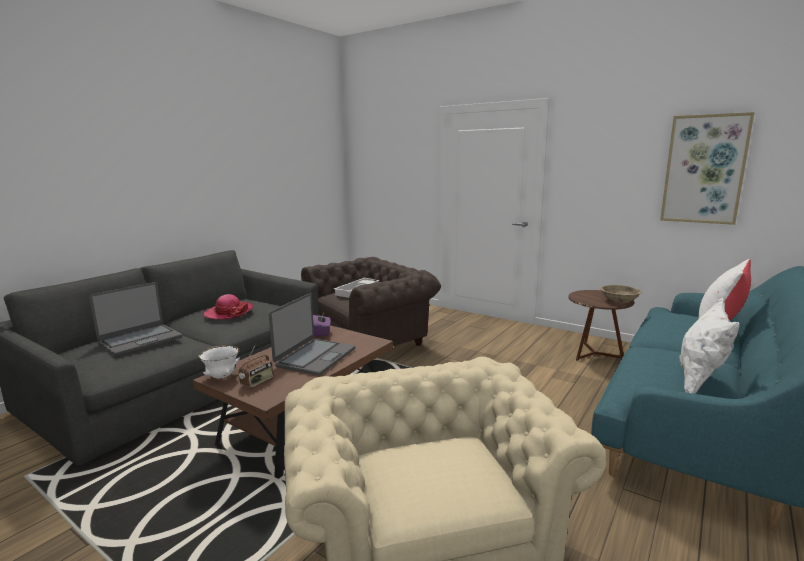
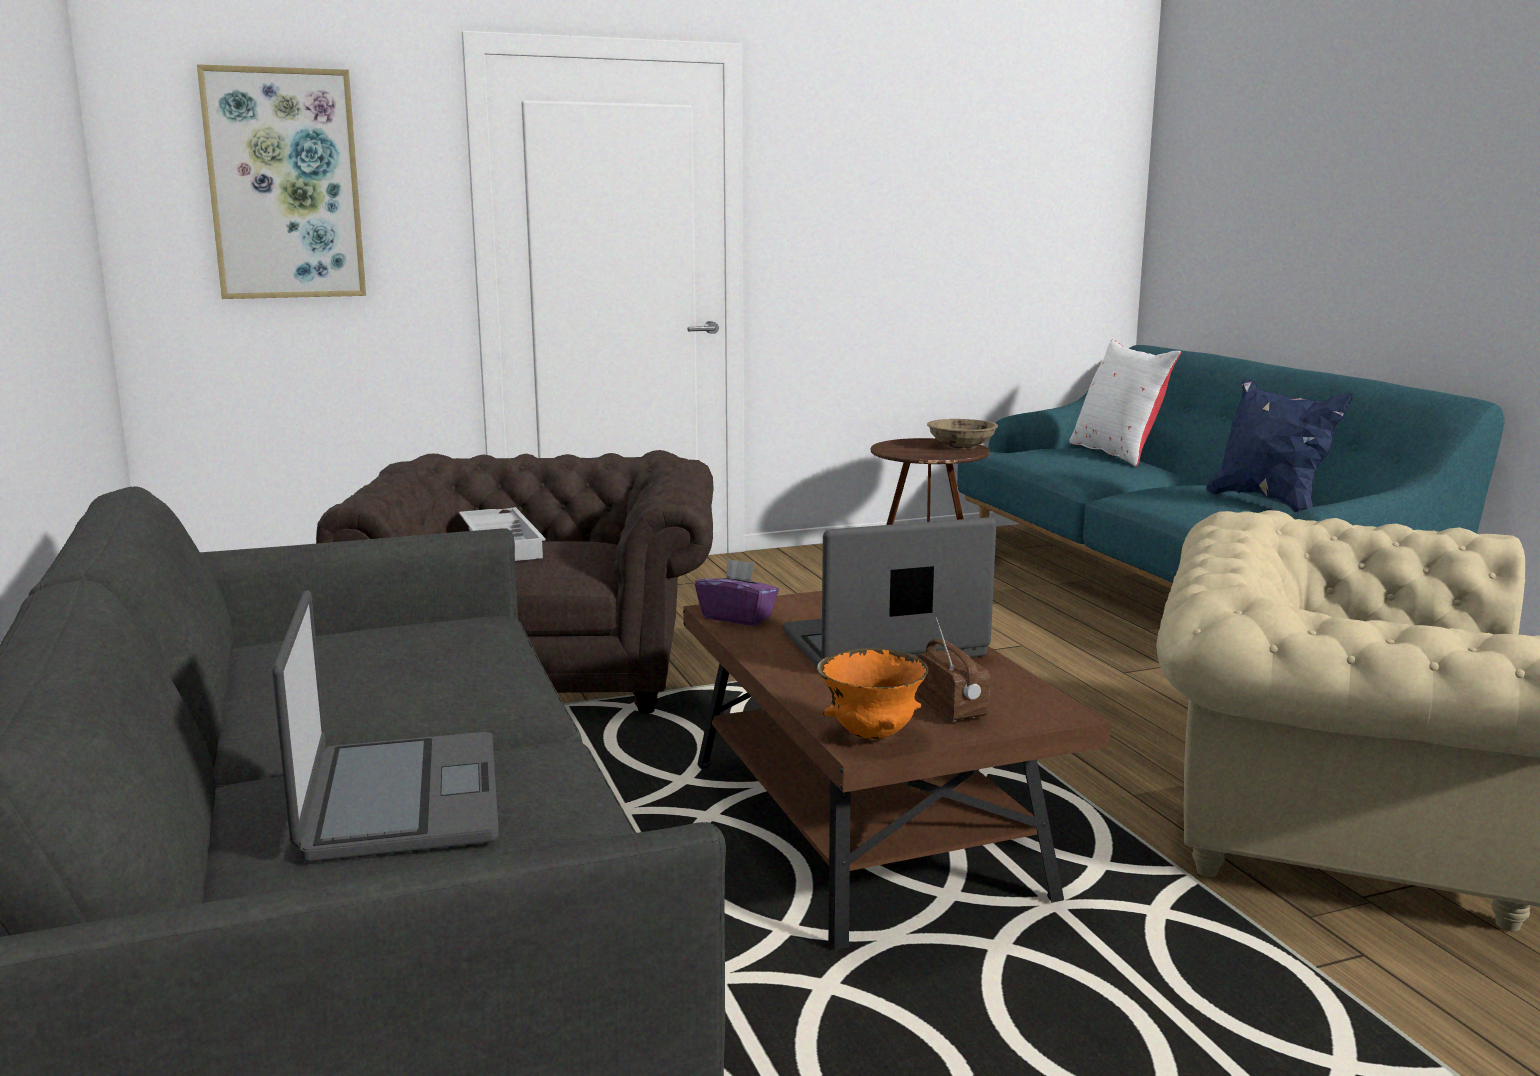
camera: 55 degrees left, 0 degrees up
(222, 376) = (871, 735): white bowl -> orange bowl
(229, 312) = (375, 670): hat -> none
(315, 357) = (884, 646): laptop -> laptop turned 75 degrees counterclockwise
(700, 382) = (1269, 503): white pillow -> blue pillow
(704, 169) = (1004, 200): picture -> picture (285, 185)

